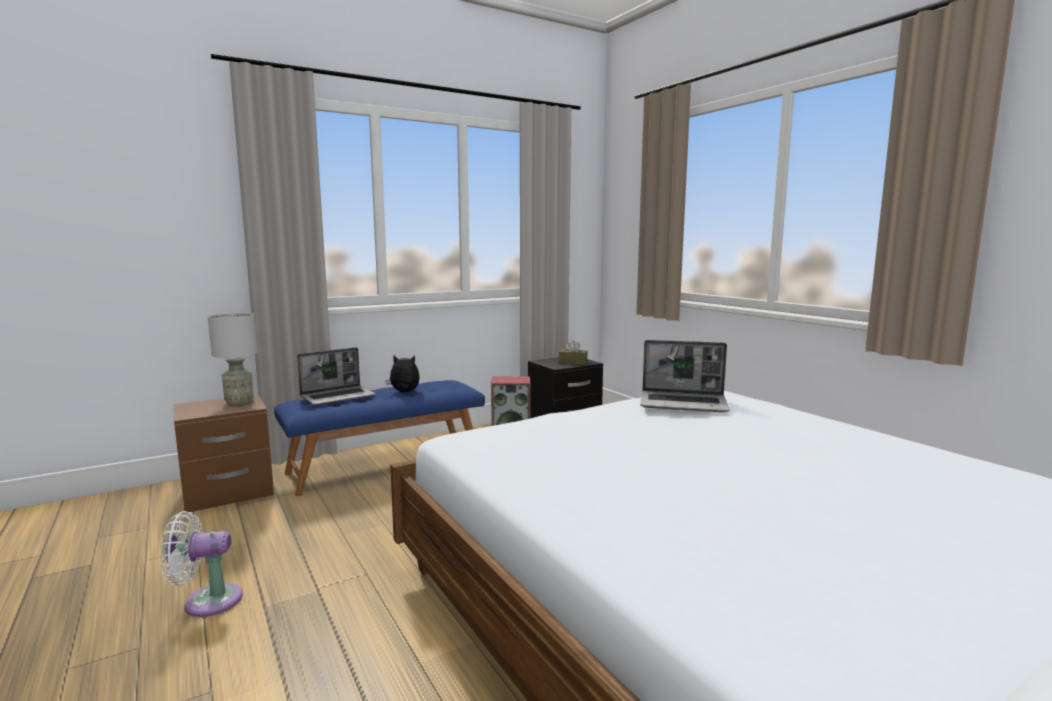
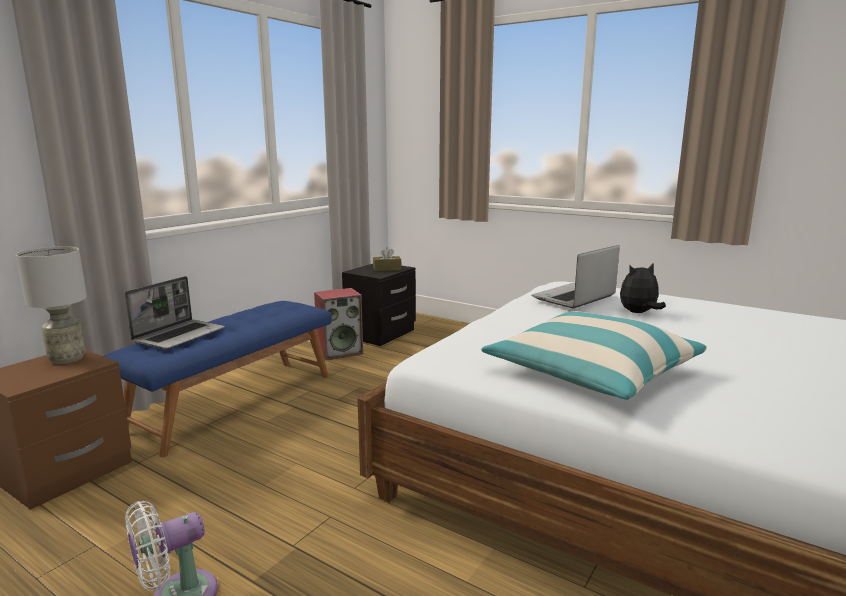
camera: 25 degrees left, 5 degrees up
(404, 392) = (250, 320): plush toy -> plush toy (639, 313)
(581, 474) = (591, 373): none -> pillow
(684, 403) = (574, 297): laptop -> laptop turned 150 degrees clockwise

